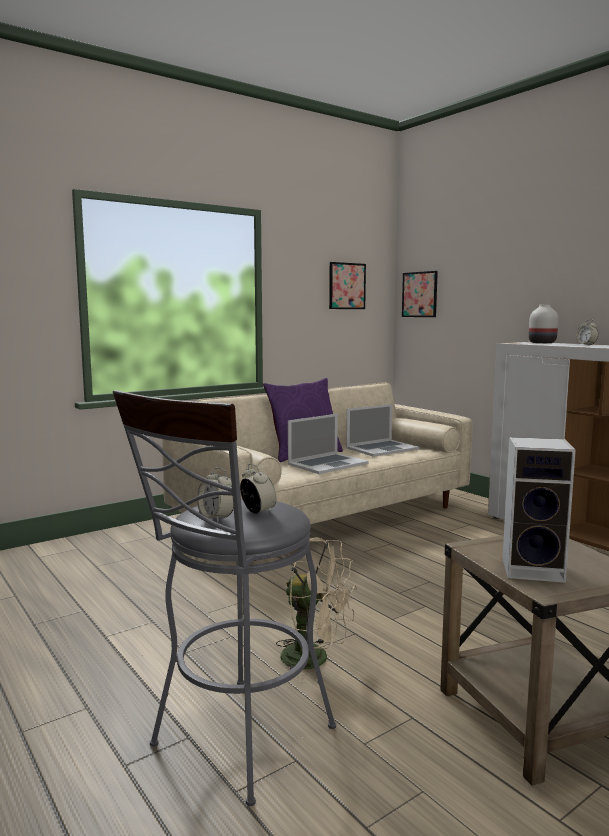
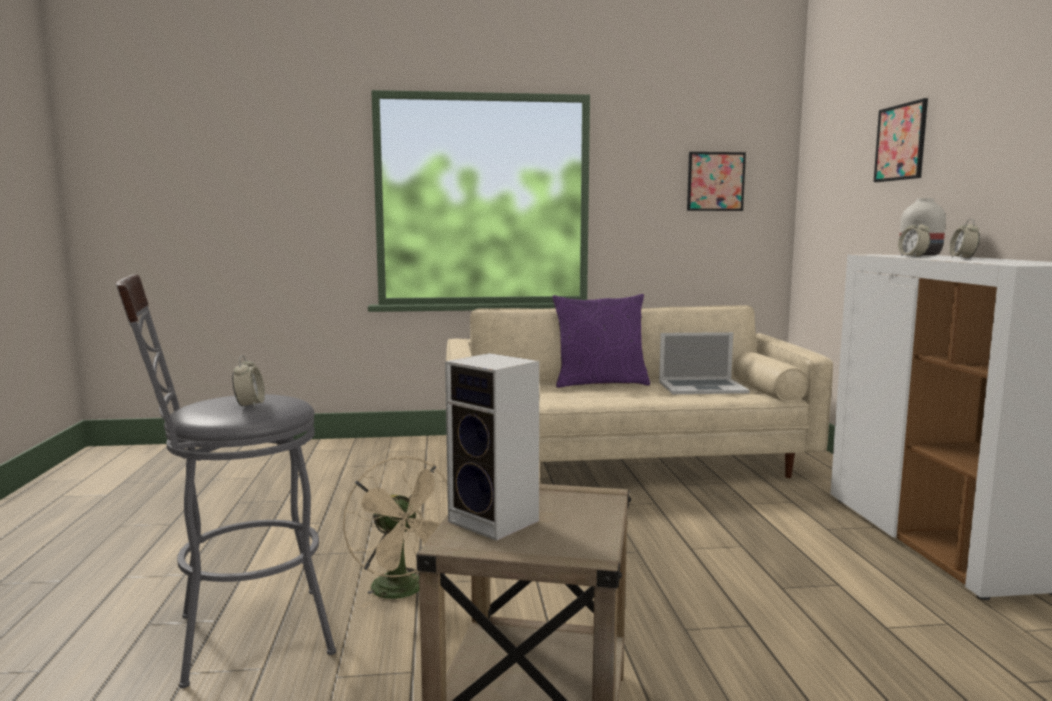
camera: 30 degrees right, 0 degrees up
(216, 518) = (206, 405): alarm clock -> alarm clock (912, 256)
(327, 464) = (601, 395): laptop -> none
(419, 294) = (817, 190): picture -> picture (900, 142)

